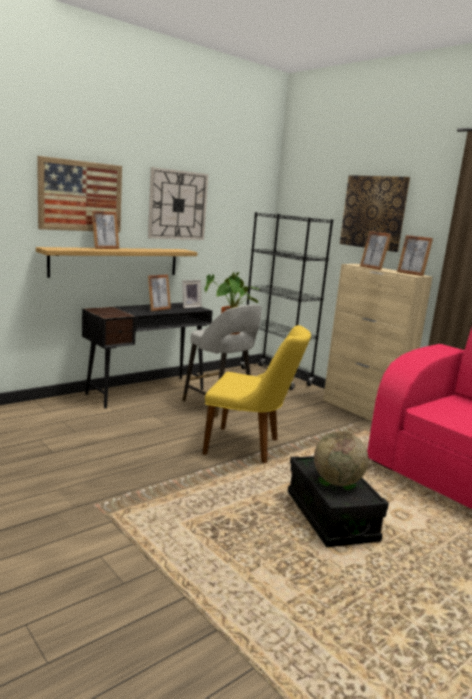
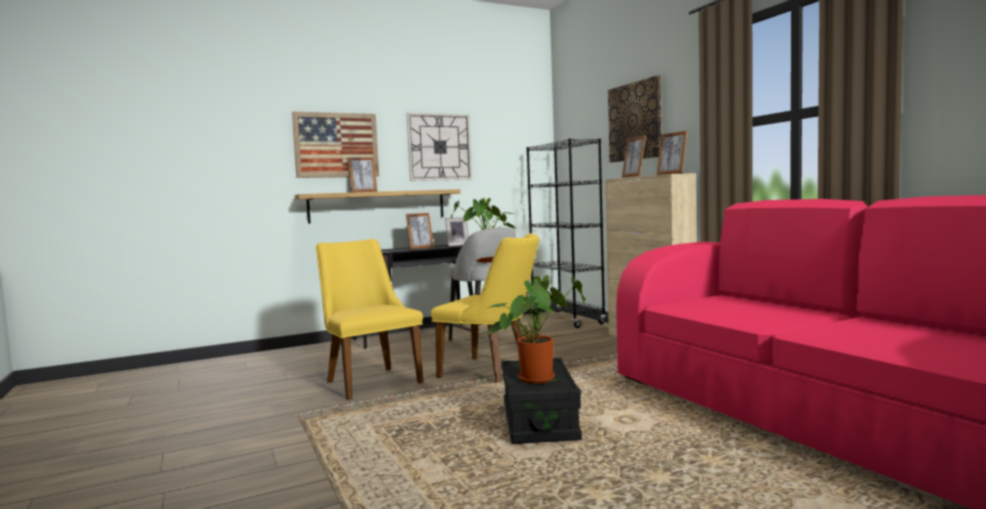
camera: 15 degrees right, 10 degrees down
(138, 456) = (369, 380): none -> yellow chair
(337, 482) = (537, 377): globe -> potted plant

